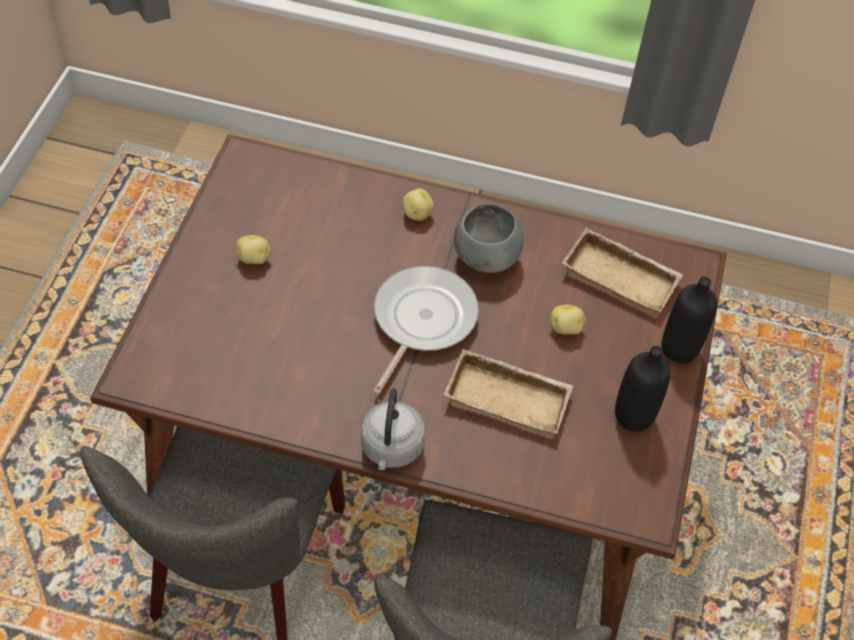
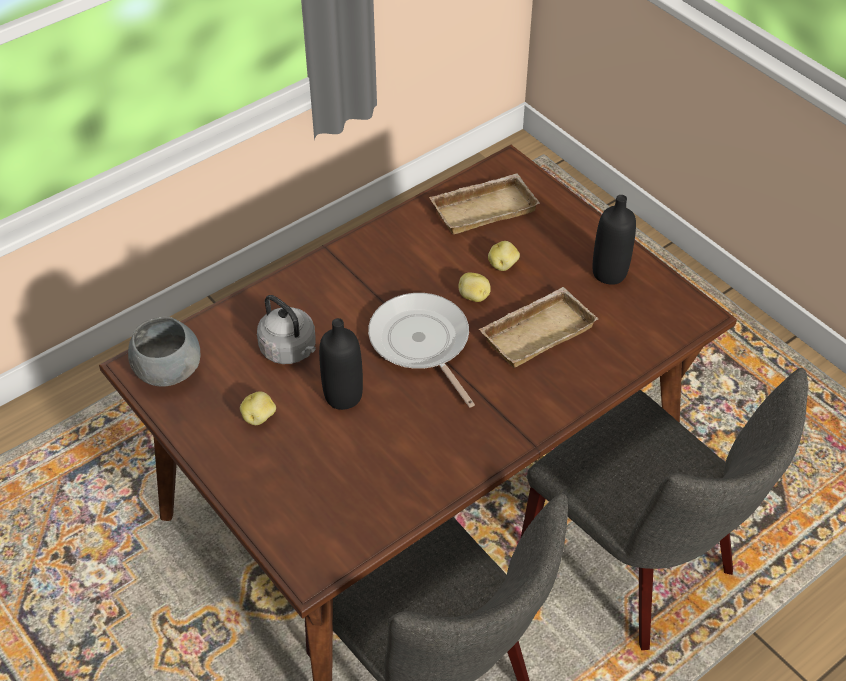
camera: 50 degrees left, 5 degrees down
(391, 449) = (527, 428): grey kettle -> grey kettle (290, 350)
(416, 214) = (313, 288): potato -> potato (474, 297)
(486, 256) = (395, 271): grey bowl -> grey bowl (168, 371)
(679, 349) = (573, 216): black bottle -> black bottle (343, 396)

